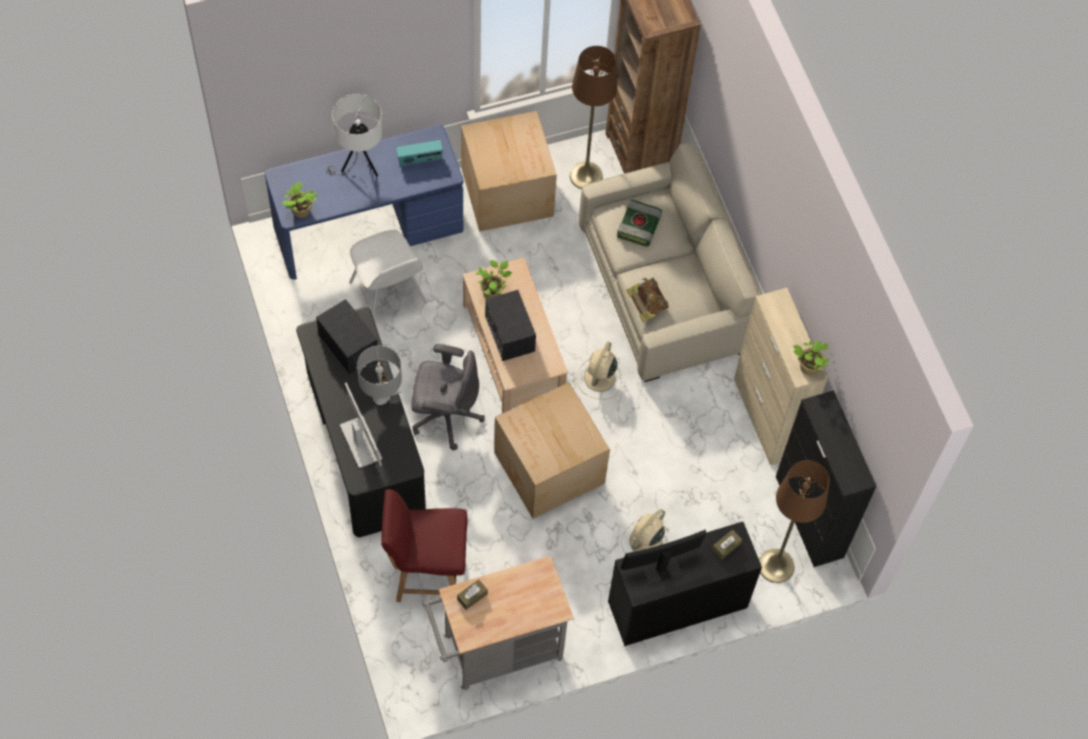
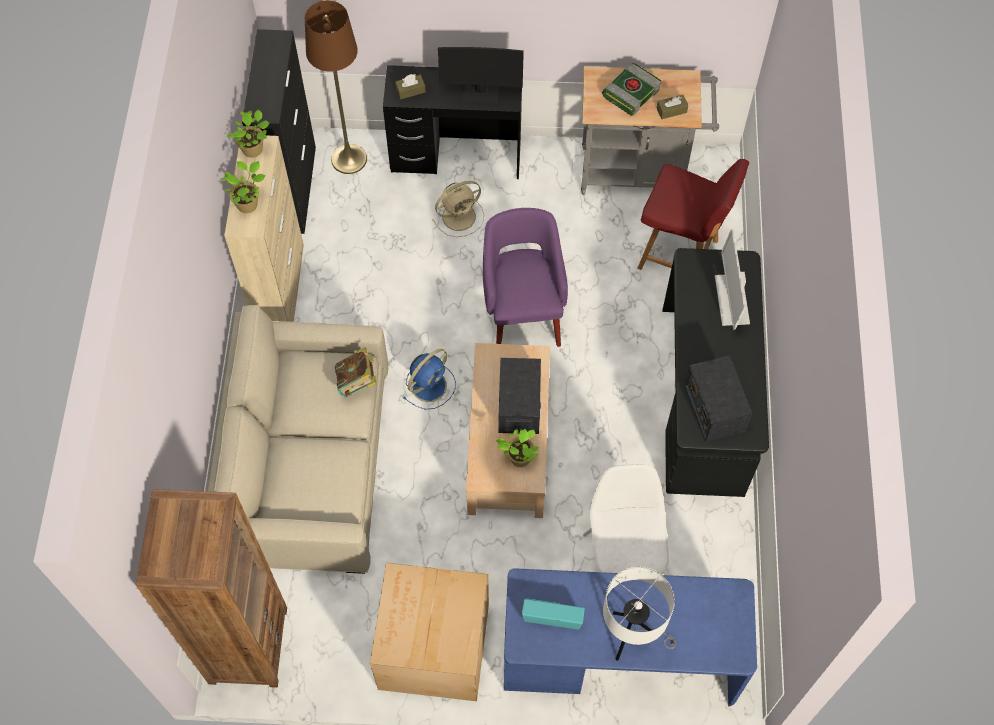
camera: 155 degrees left, 0 degrees up
(301, 212) = (724, 595): potted plant -> potted plant (248, 203)
(381, 397) = (695, 339): grey table lamp -> none
(445, 416) = (607, 399): grey office chair -> none
(548, 469) = (523, 311): cardboard box -> purple armchair
(586, 175) = (329, 635): brown floor lamp -> none
(599, 379) = (430, 385): beige fan -> blue fan
(639, 227) = (317, 477): book -> book (631, 92)

